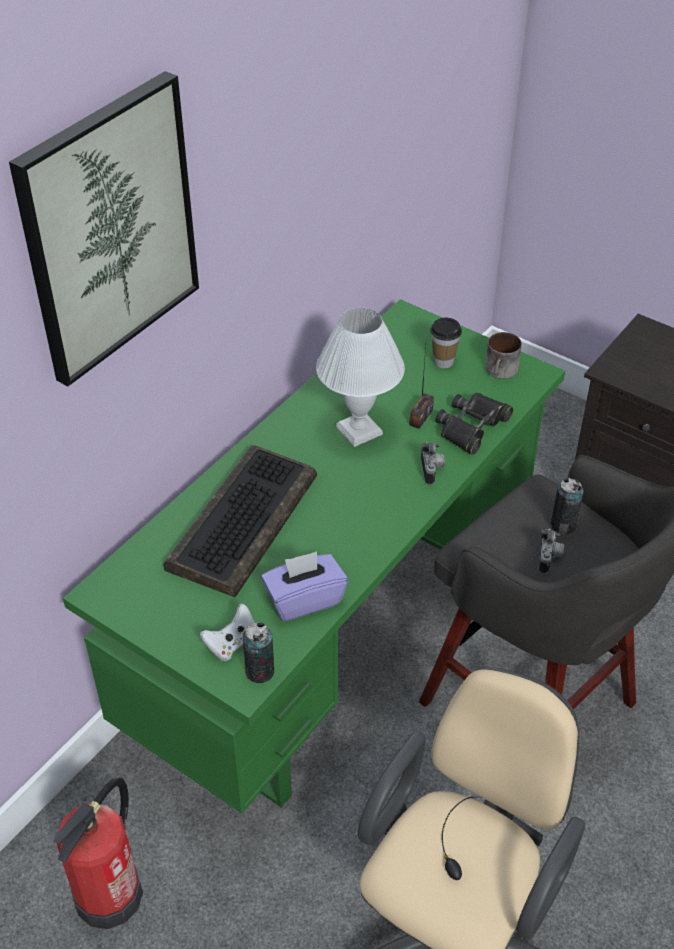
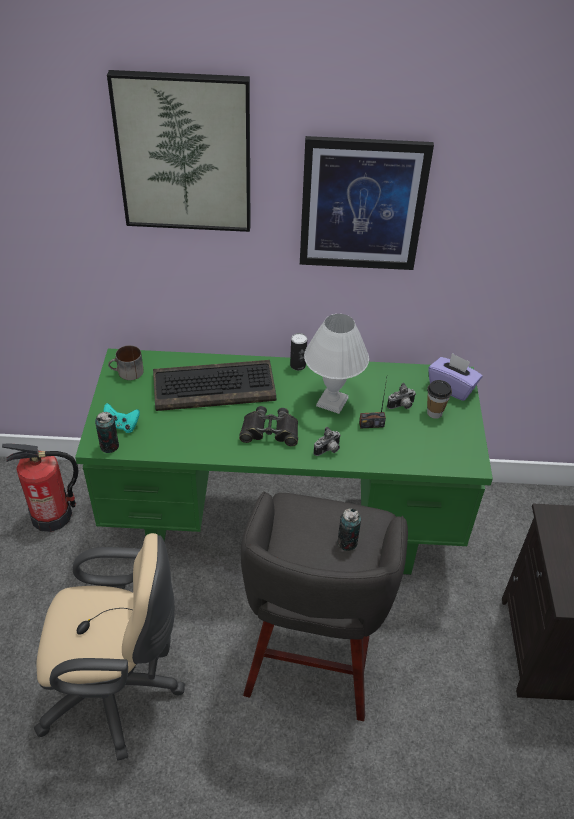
camera: 55 degrees right, 0 degrees up
(232, 643) = (121, 425): white game controller -> turquoise game controller
(272, 429) = (297, 365): none -> can
(285, 172) = (362, 205): none -> picture
(304, 599) = (175, 440): purple tissue box -> purple tissue box (452, 387)
(472, 427) = (386, 453): black binoculars -> black binoculars (270, 431)
(501, 371) = (455, 445): mug -> mug (127, 373)
(549, 559) = (310, 547): camera -> camera (401, 406)

